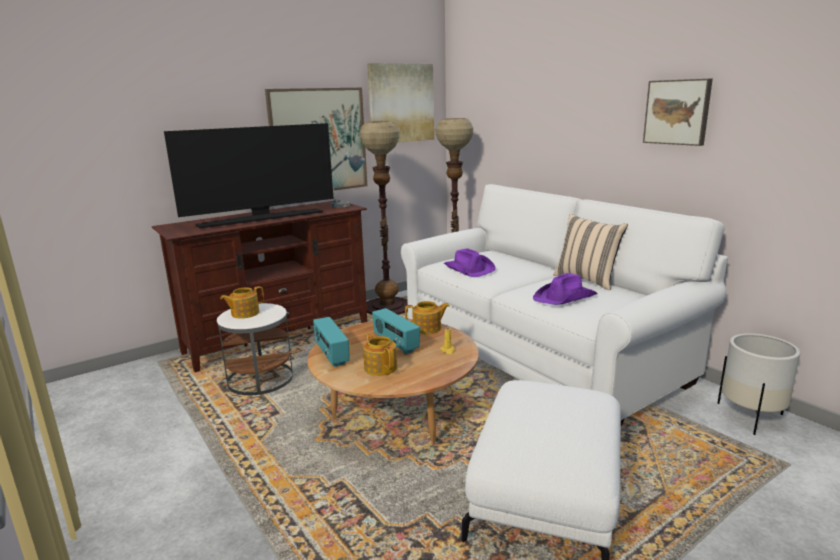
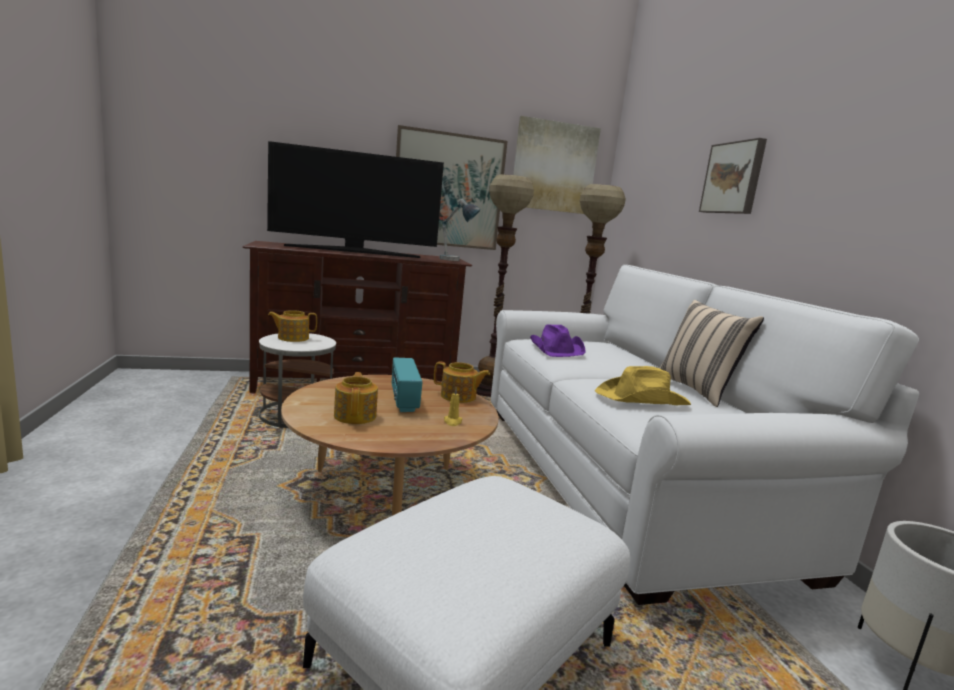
camera: 20 degrees right, 5 degrees down
(331, 355) = (324, 392): radio -> none
(565, 297) = (642, 399): purple hat -> yellow hat
(677, 112) = (876, 166): picture -> picture (733, 178)

